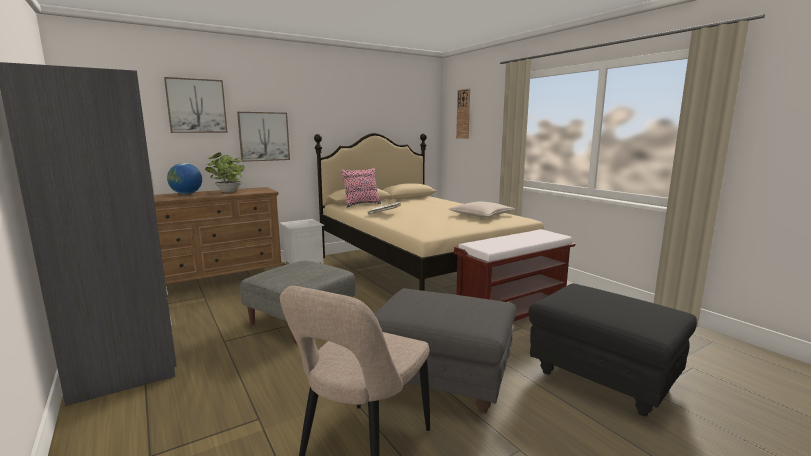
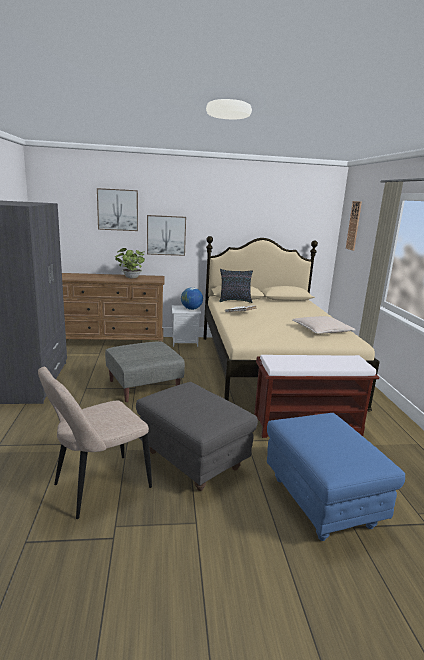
camera: 25 degrees right, 5 degrees up
(186, 194) = (102, 275): globe -> globe (191, 309)
(361, 205) = (235, 301): pink pillow -> black pillow
(603, 380) = (322, 502): black ottoman -> blue ottoman

